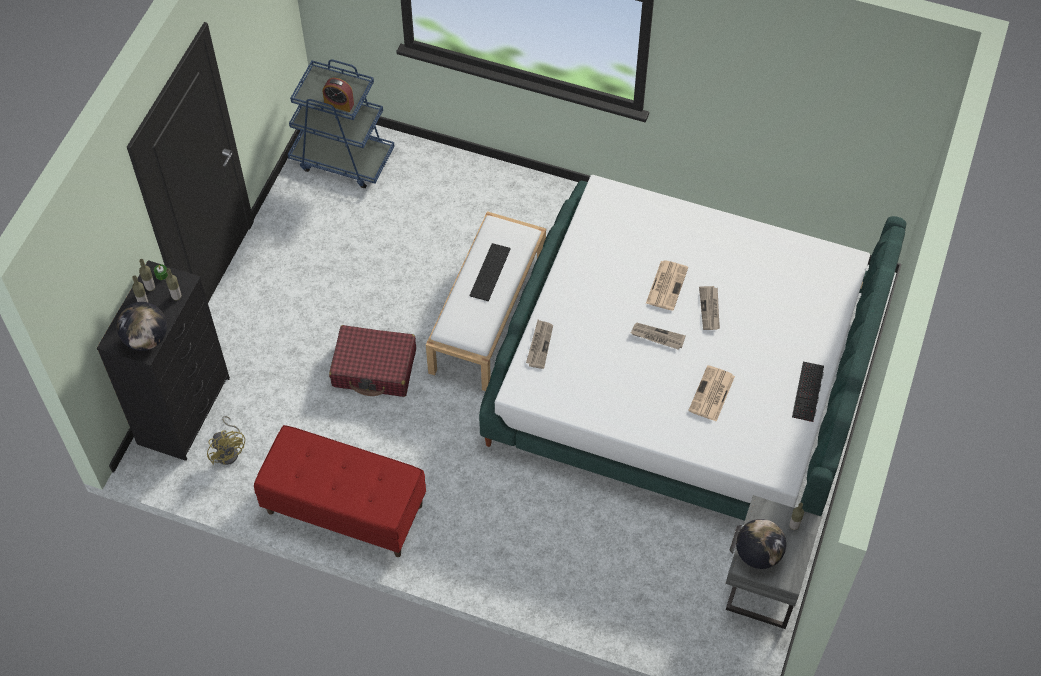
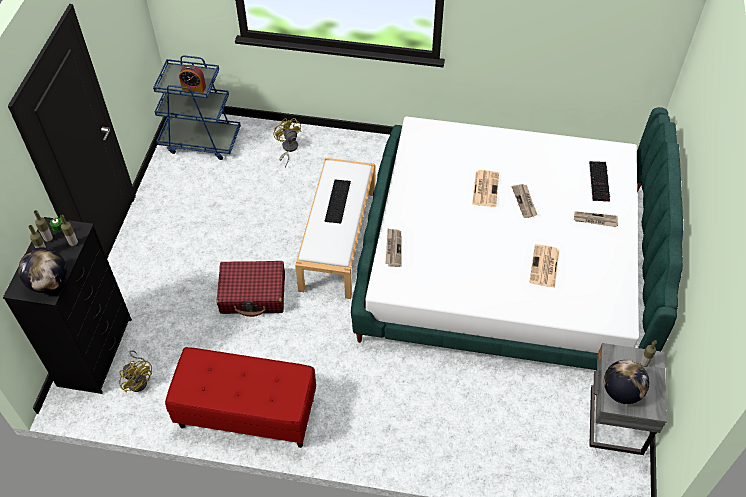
camera: 10 degrees left, 5 degrees down
(449, 185) = (288, 149): none -> yellow fan
(657, 337) = (488, 228): newspaper -> newspaper (595, 220)
(808, 392) = (622, 254): keyboard -> keyboard (600, 182)

